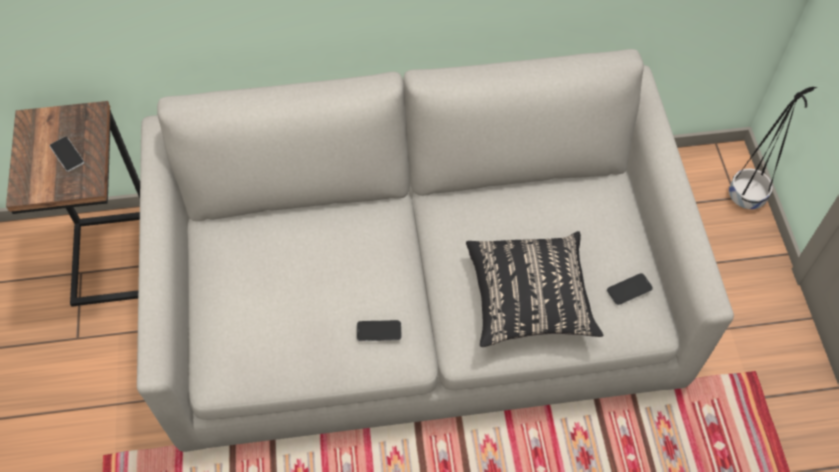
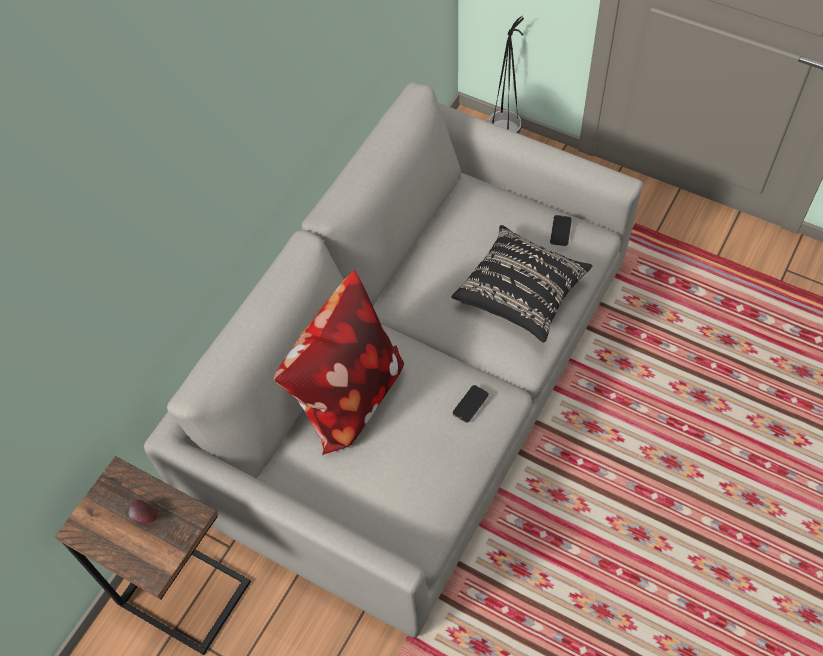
camera: 50 degrees left, 0 degrees up
(67, 154) = (145, 517): phone -> apple
(312, 231) = (346, 396): none -> pillow

